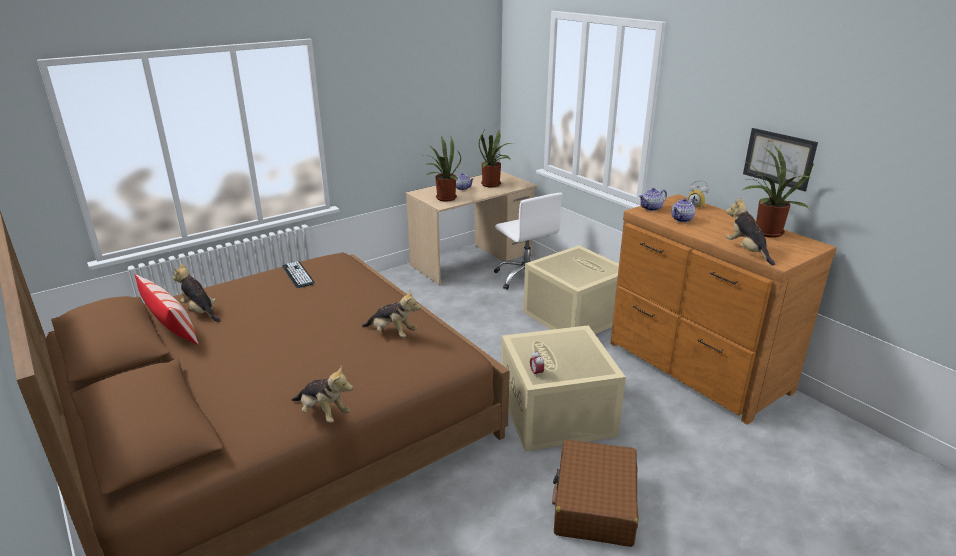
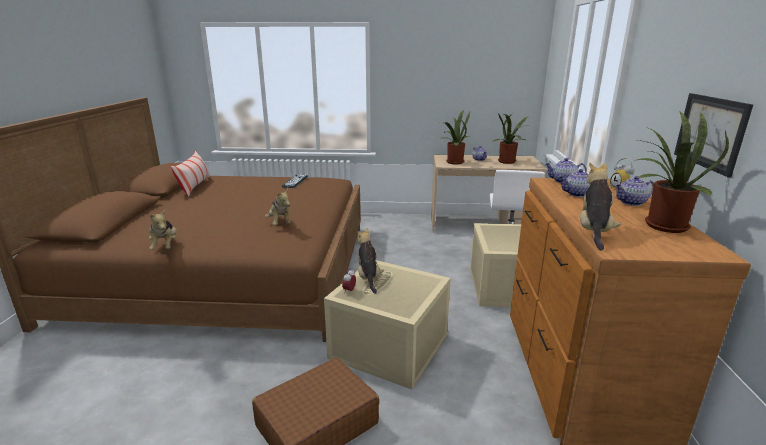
camera: 40 degrees right, 5 degrees down
(200, 312) = (219, 184): plush toy -> plush toy (368, 277)
(721, 217) = (631, 202): none -> teapot

